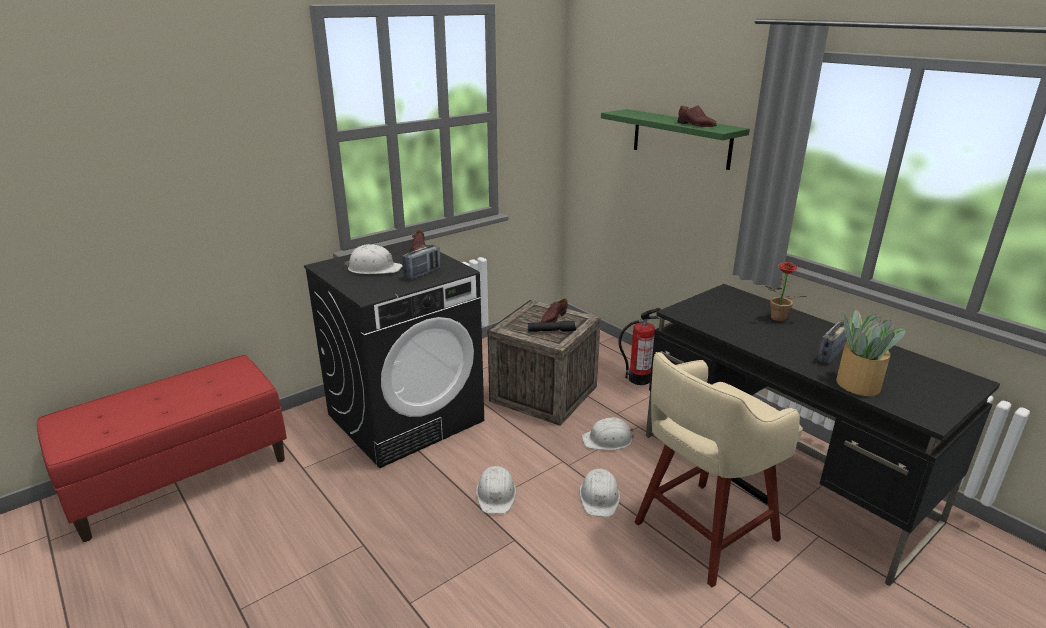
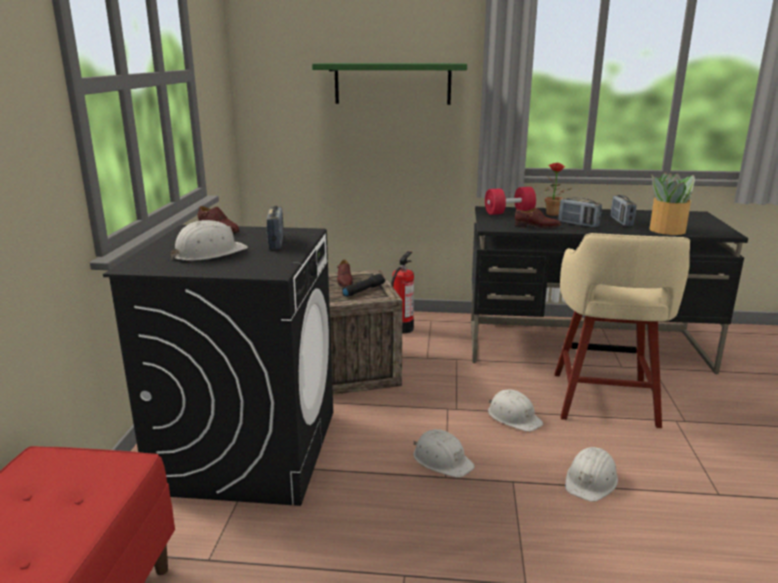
camera: 45 degrees left, 5 degrees down
(608, 440) = (452, 378): white hard hat -> white hard hat (591, 480)
(696, 125) = (425, 63): brown shoe -> brown shoe (537, 226)
(736, 302) = (509, 213): none -> red dumbbell
(772, 339) = (578, 224): none -> radio

